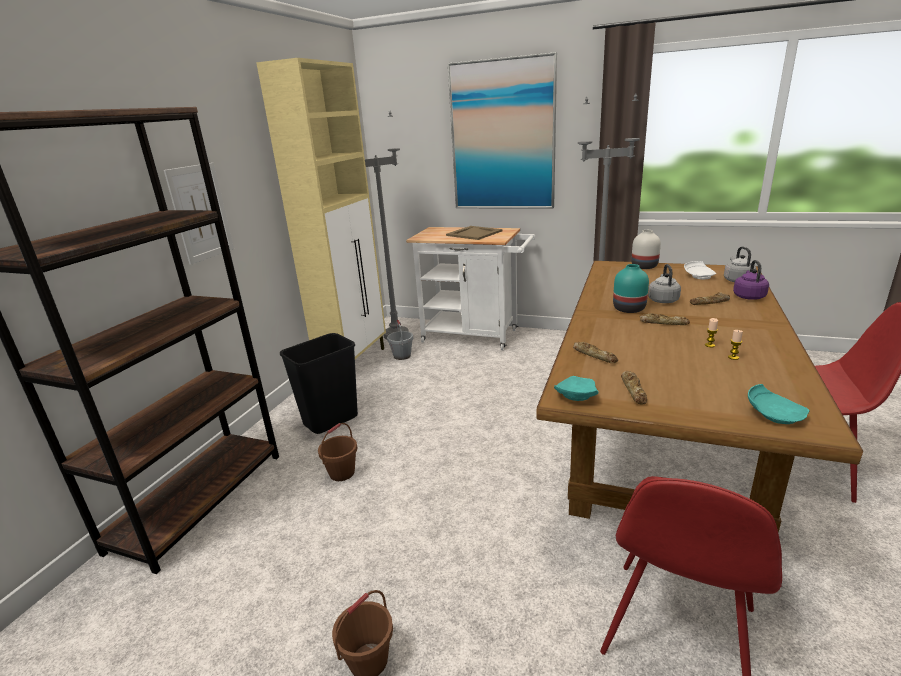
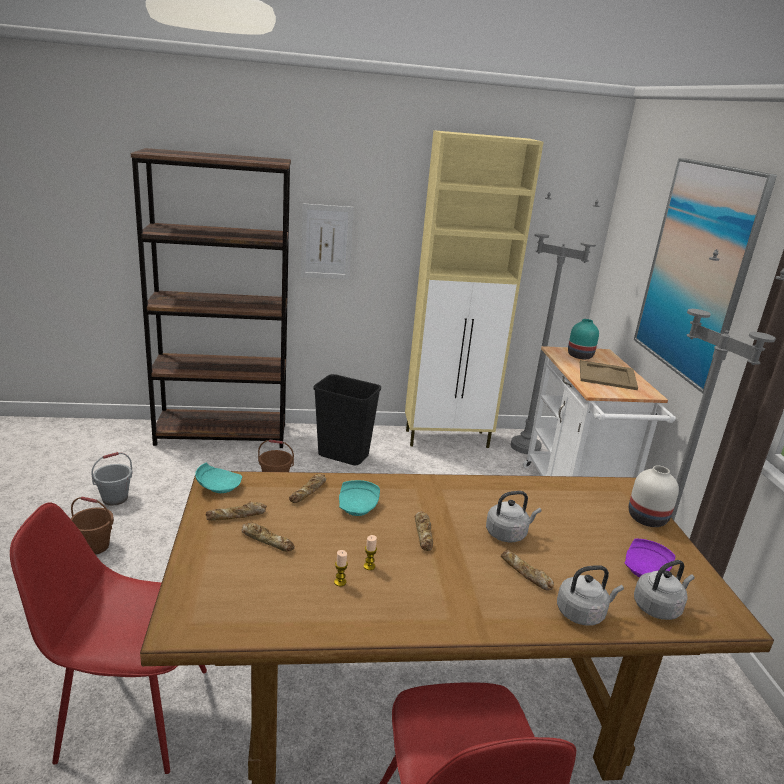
camera: 60 degrees right, 0 degrees up
(402, 356) = (483, 462): grey bucket -> grey bucket (115, 498)
(630, 309) = (456, 509): turquoise vase -> turquoise vase (580, 356)
(676, 380) = (267, 540): none -> bread
(699, 276) = (646, 569): white plate -> purple plate
(748, 296) = (582, 613): purple kettle -> grey kettle
(773, 414) = (204, 599): turquoise plate -> turquoise plate (358, 506)

